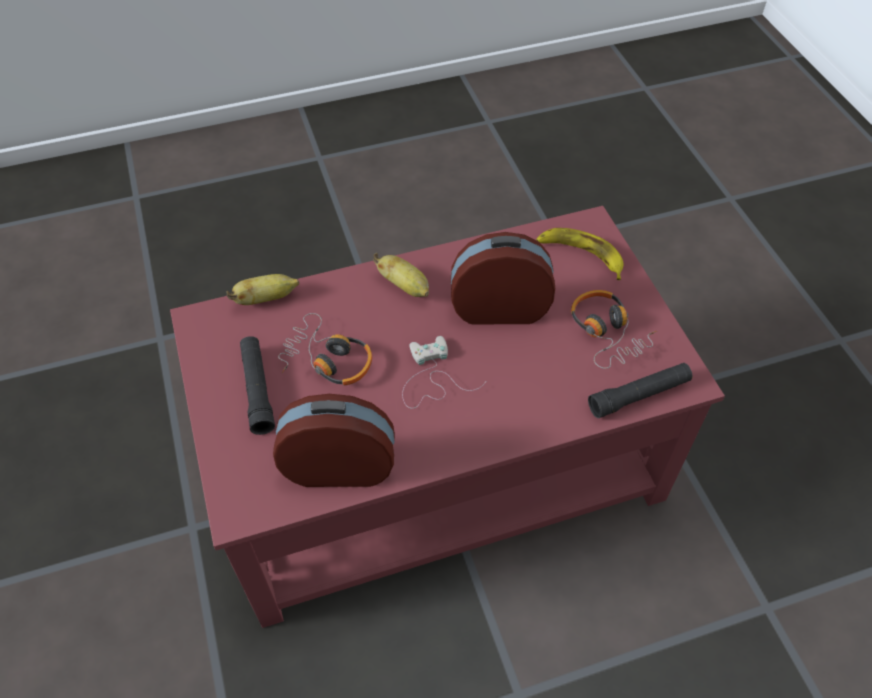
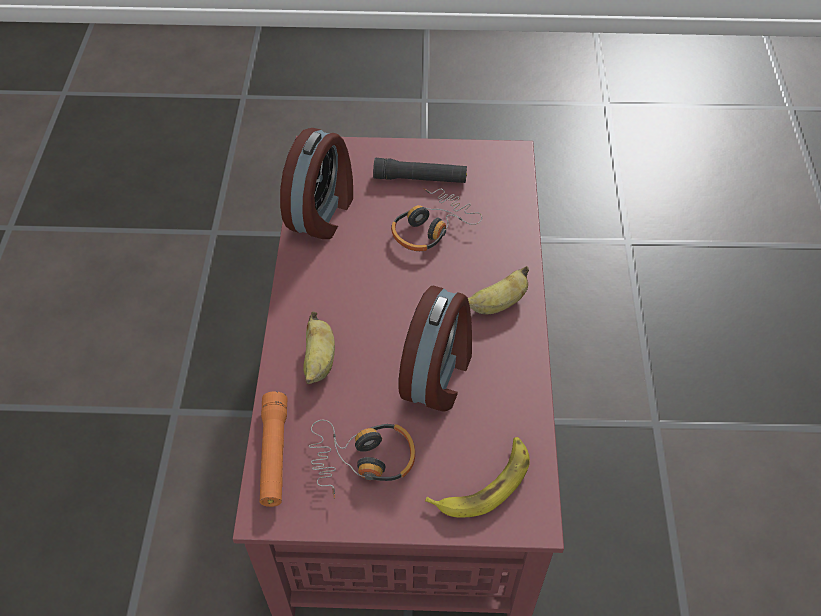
camera: 110 degrees right, 0 degrees up
(266, 299) = (520, 201): banana -> banana (319, 361)
(432, 377) = (377, 294): white game controller -> none
(639, 395) = (274, 454): black flashlight -> orange flashlight

